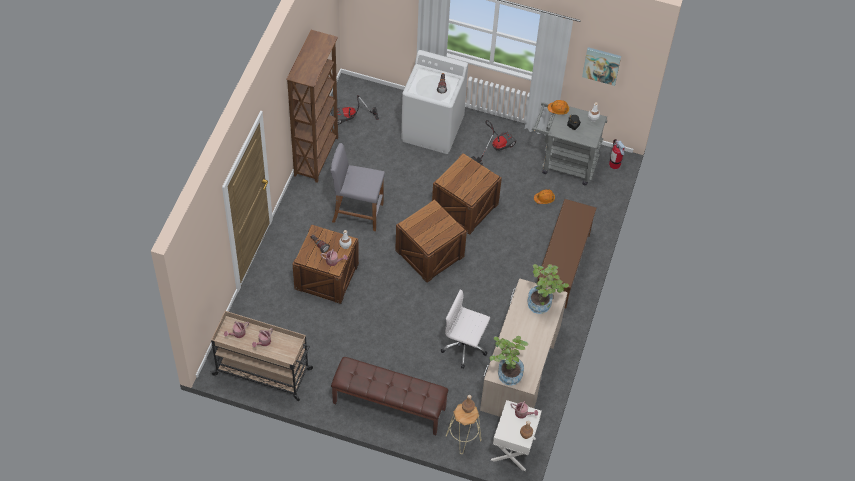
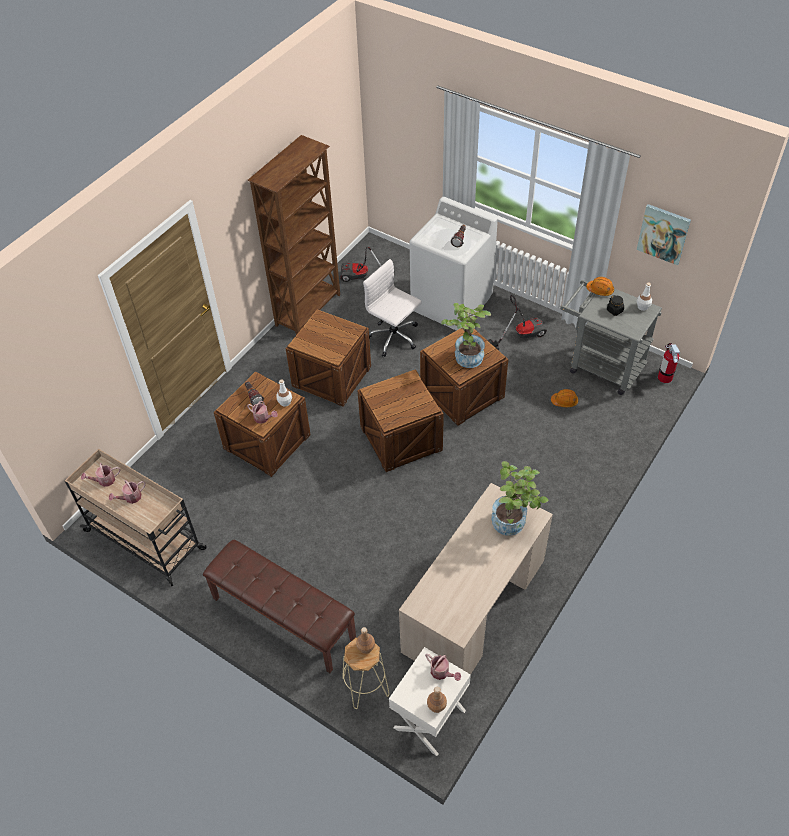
camera: 20 degrees right, 5 degrees down
(357, 213) = (331, 377): grey stool -> crate
(465, 347) = (408, 562): white office chair -> white office chair (394, 338)
(506, 373) = (433, 608): potted plant -> potted plant (465, 355)
(562, 267) = (566, 487): brown shoe rack -> none

